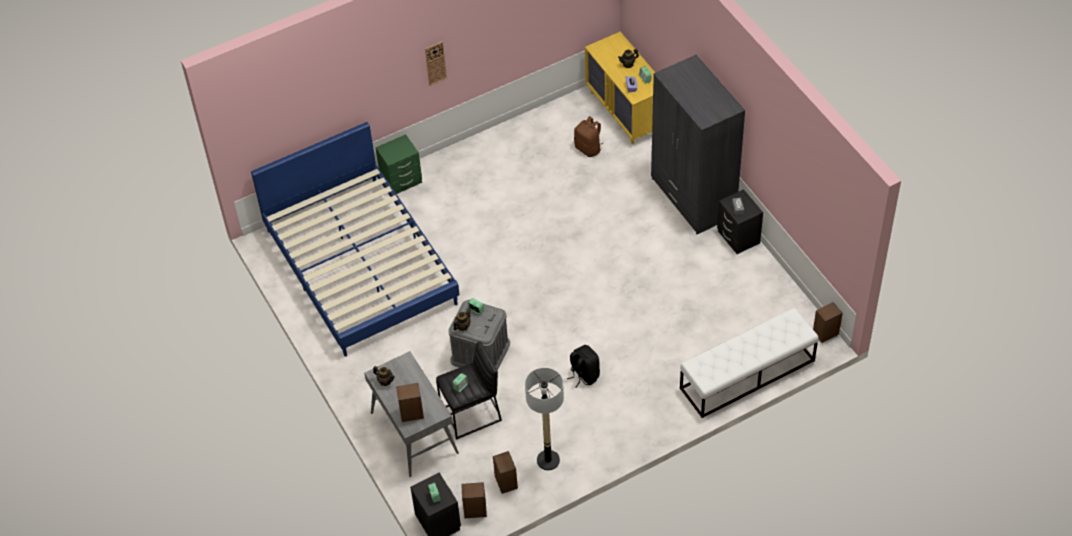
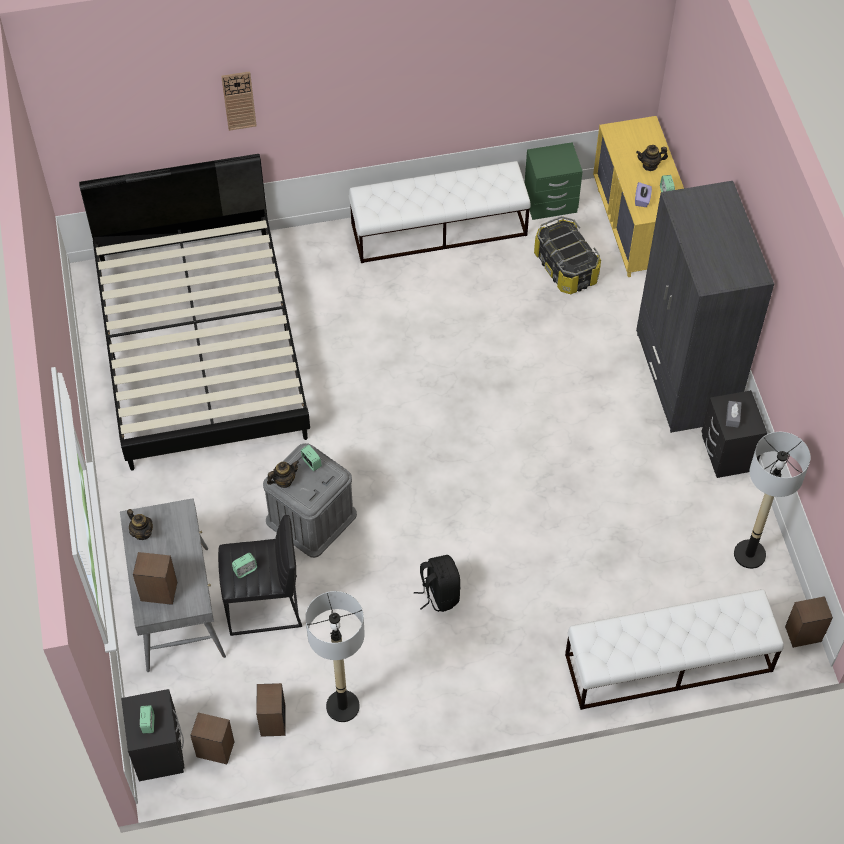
camera: 15 degrees right, 5 degrees up
(361, 265) = (202, 347): blue bed -> black bed
(401, 180) = (300, 244): green nightstand -> green nightstand (550, 203)
(435, 63) = (371, 96): wall clock -> wall clock (239, 100)
(493, 146) = (439, 229): none -> white bench
(588, 148) = (566, 267): brown backpack -> storage box
(775, 295) = (749, 554): none -> floor lamp

